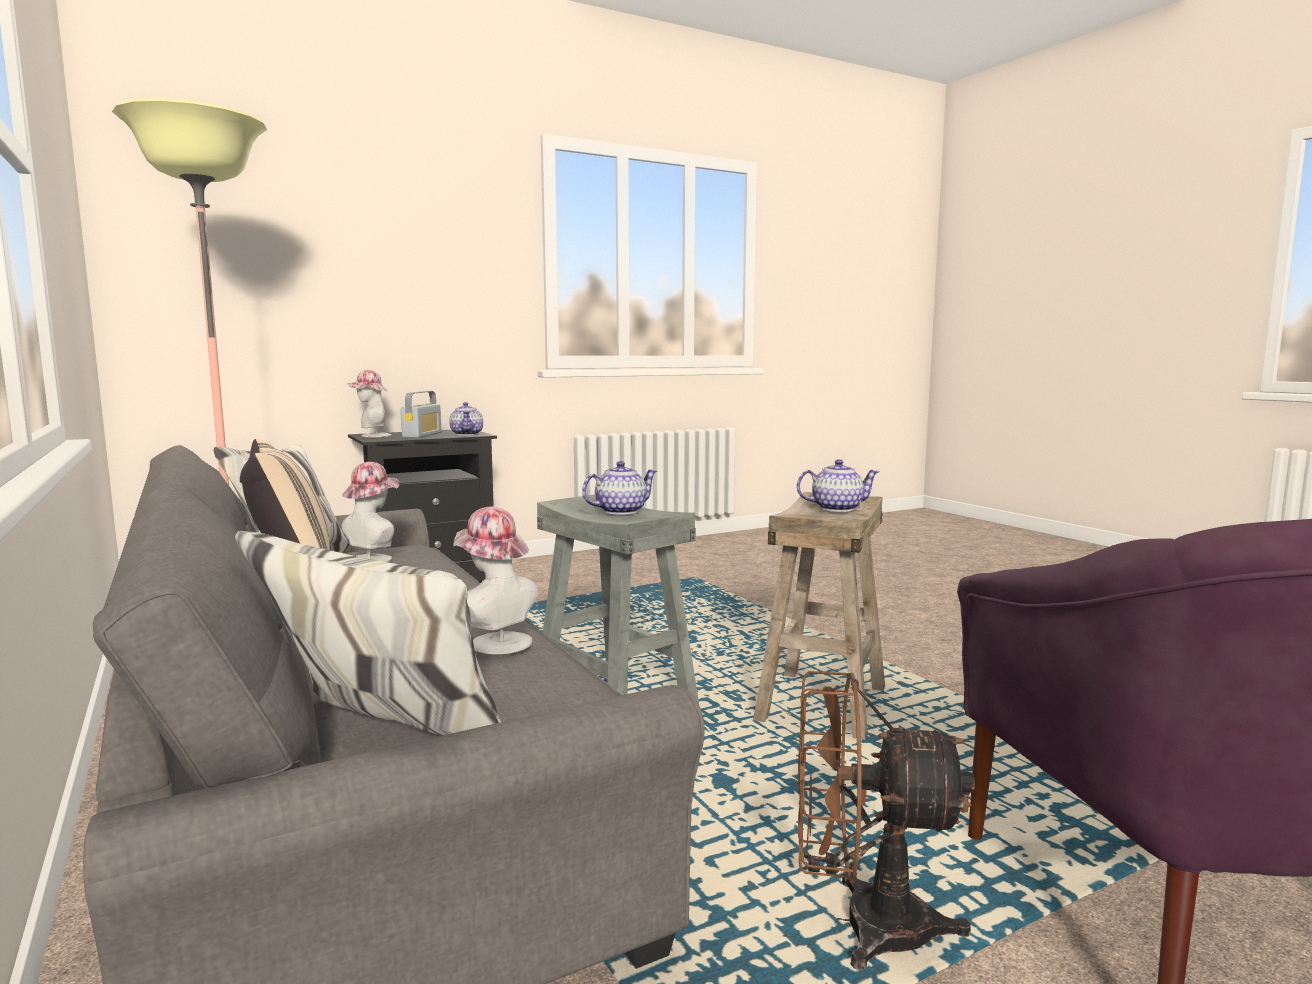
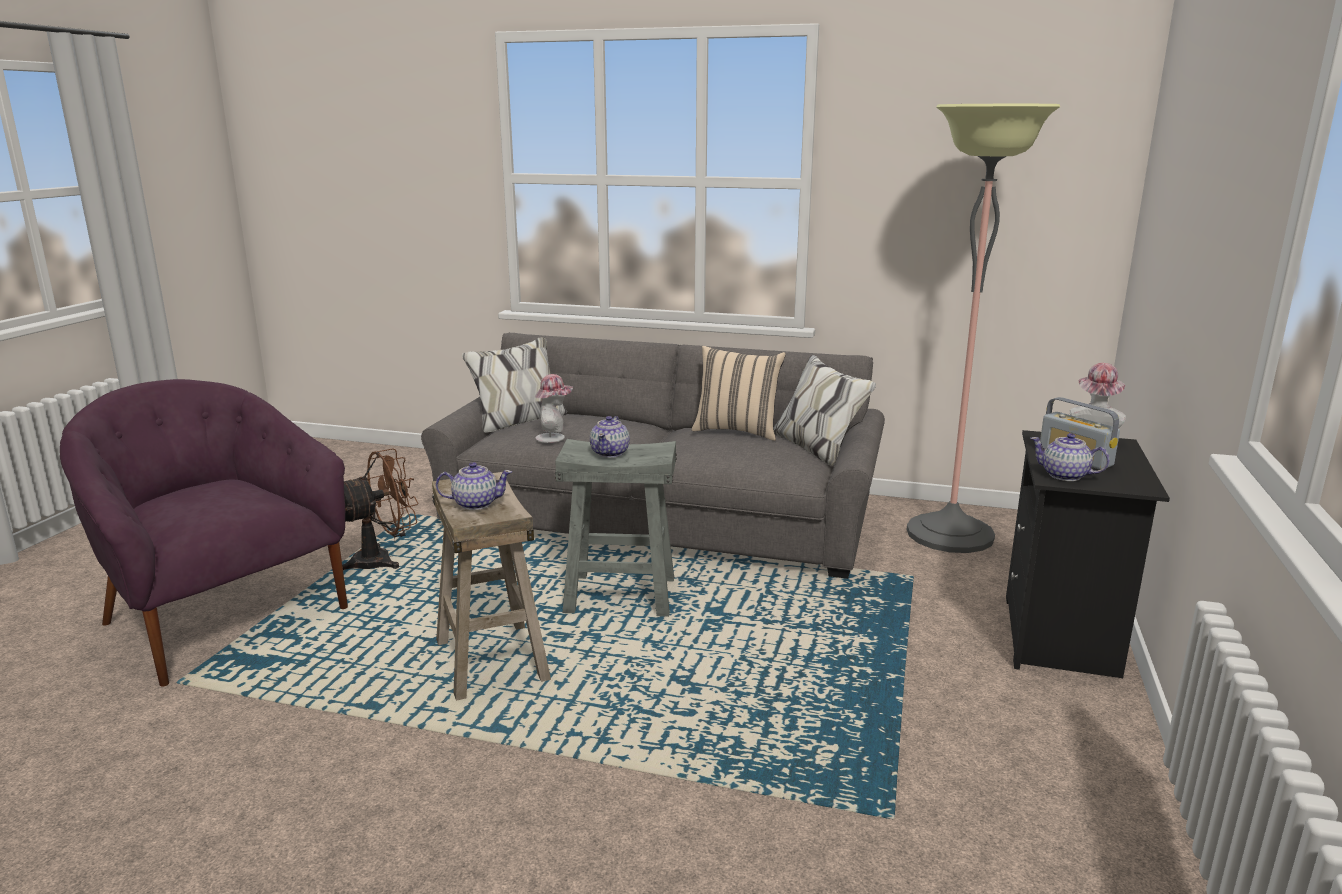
camera: 135 degrees right, 10 degrees up
(374, 559) = (747, 448): hat -> none
(836, 508) = (475, 504): teapot -> teapot turned 135 degrees counterclockwise

